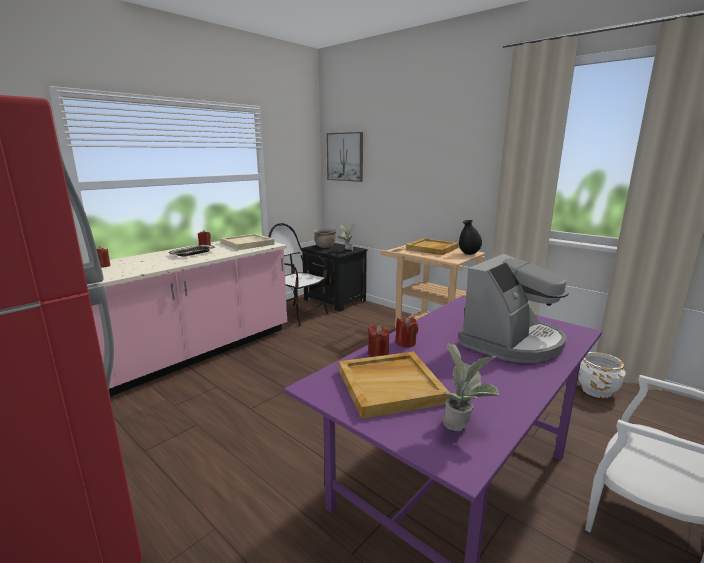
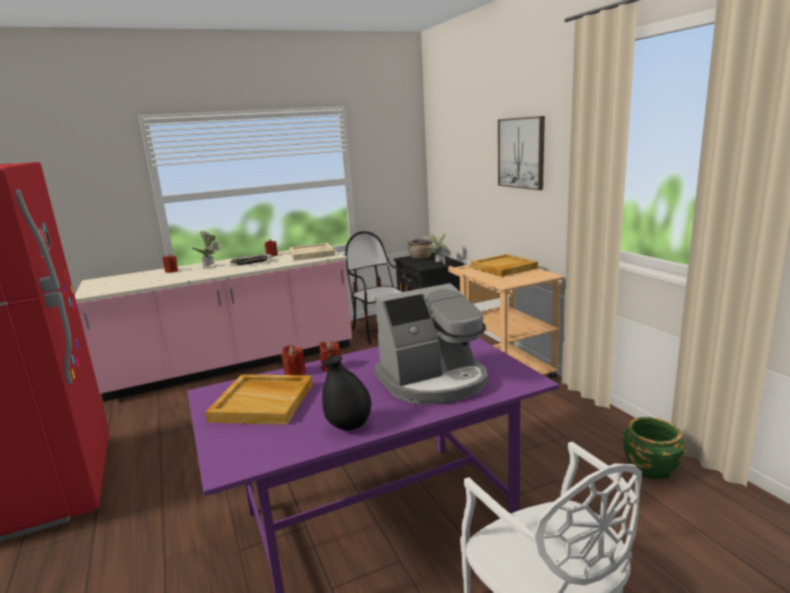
camera: 25 degrees right, 0 degrees up
(345, 157) = (444, 154): picture -> picture (521, 153)
(463, 425) = (272, 442): potted plant -> potted plant (210, 267)
(469, 254) = (539, 277): black vase -> black vase (349, 426)
(596, 390) = (650, 469): white planter -> green planter

